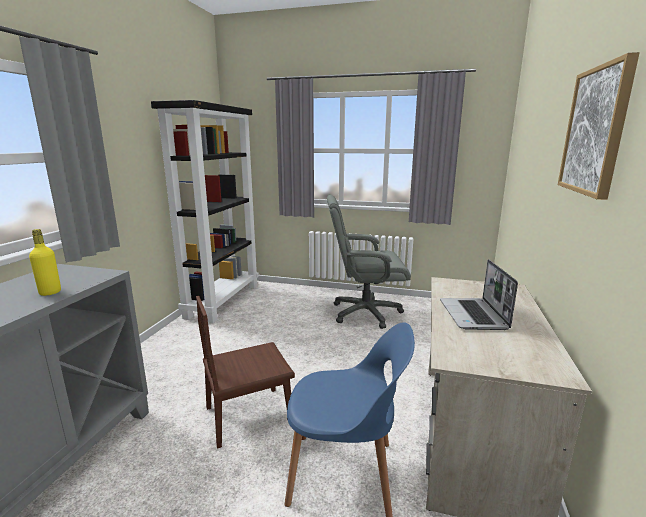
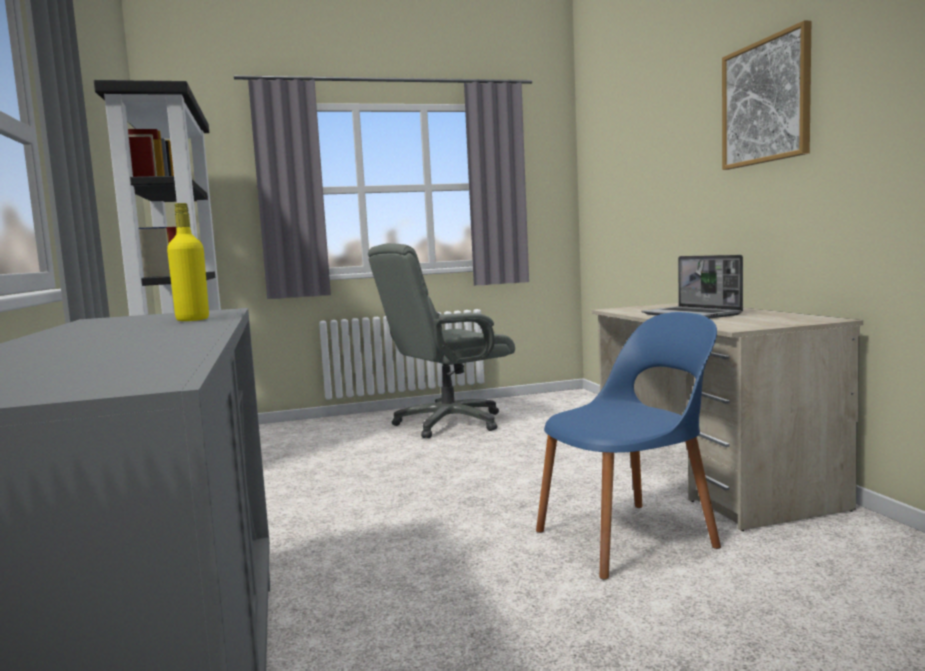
camera: 30 degrees left, 10 degrees down
(249, 415) = (437, 537): brown chair -> none

